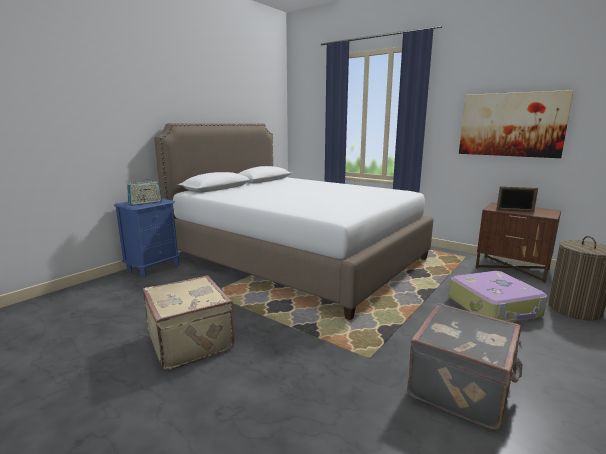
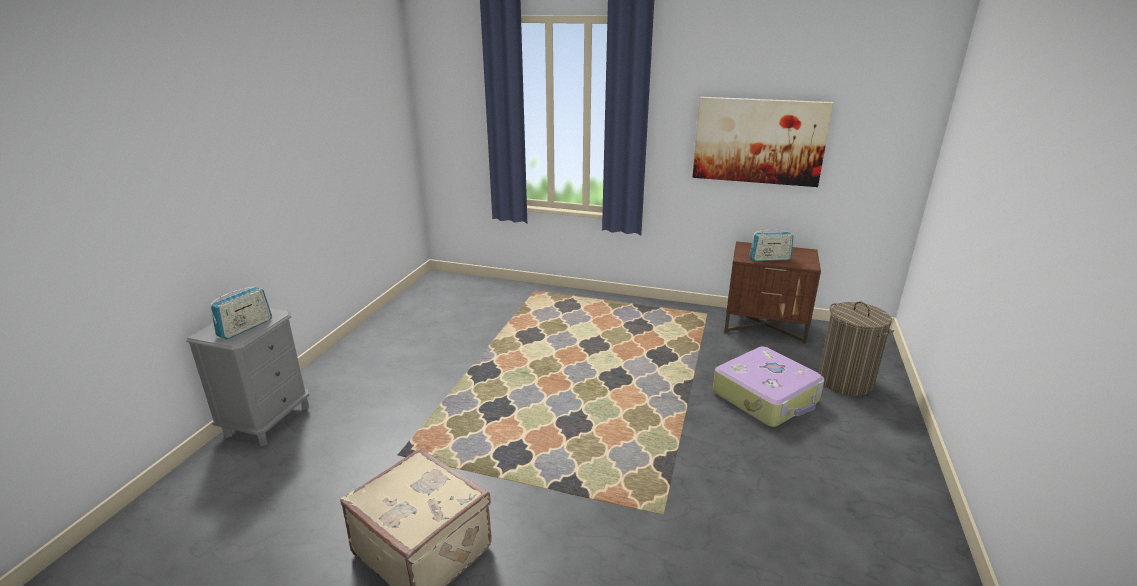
camera: 20 degrees left, 10 degrees up
(153, 267) = (268, 420): blue nightstand -> grey nightstand
(296, 258) = (488, 356): white bed -> none
(462, 387) = (774, 527): grey suitcase -> none
(515, 211) = (770, 259): picture frame -> radio

